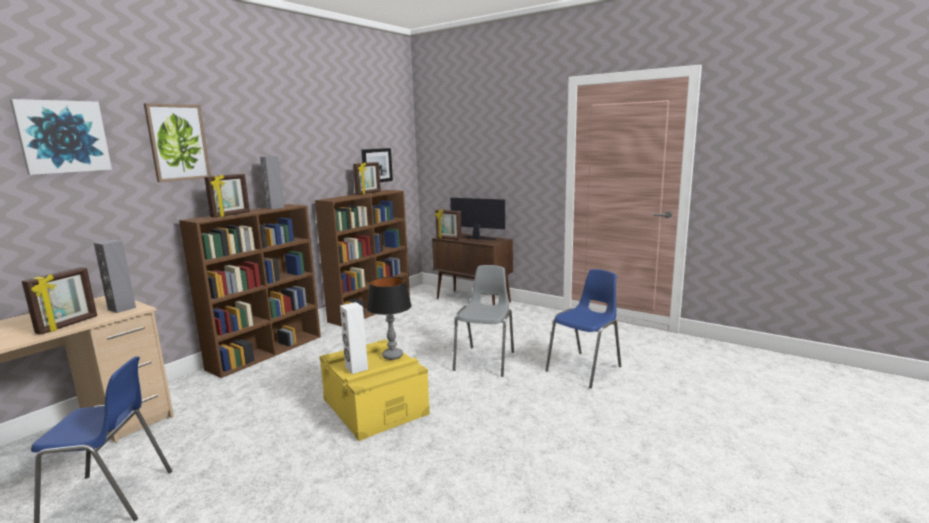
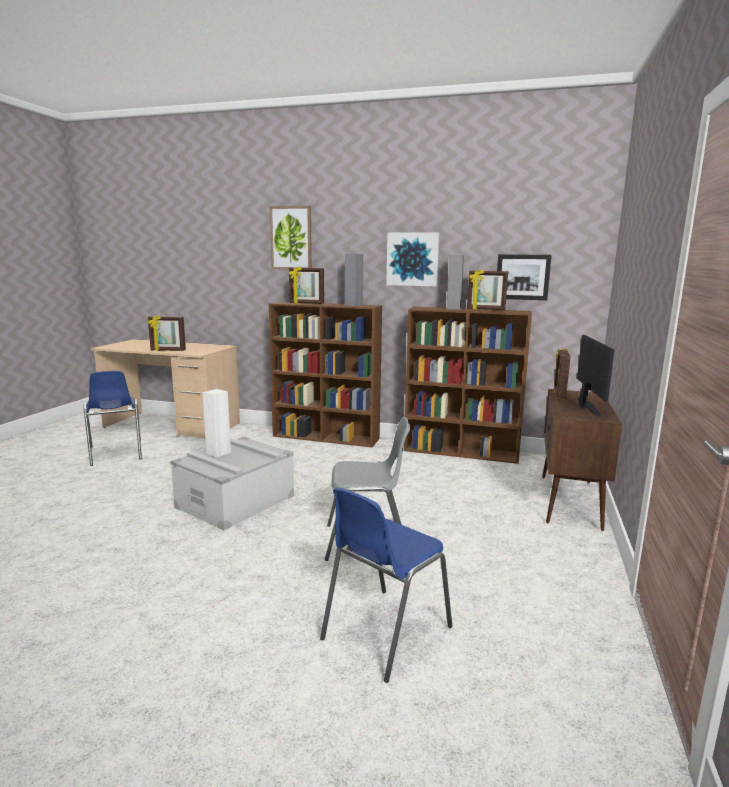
camera: 70 degrees right, 0 degrees up
(63, 136) = (222, 231): picture -> picture (413, 259)
(121, 308) = (200, 351): grey speaker -> grey speaker (453, 308)
(375, 406) = (235, 501): yellow storage box -> grey storage box
(392, 356) = (249, 461): table lamp -> none
(585, 369) = (384, 633): blue chair -> blue chair turned 105 degrees clockwise

